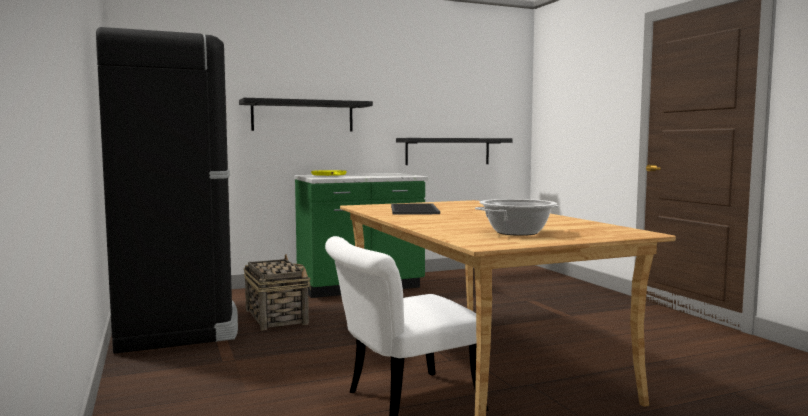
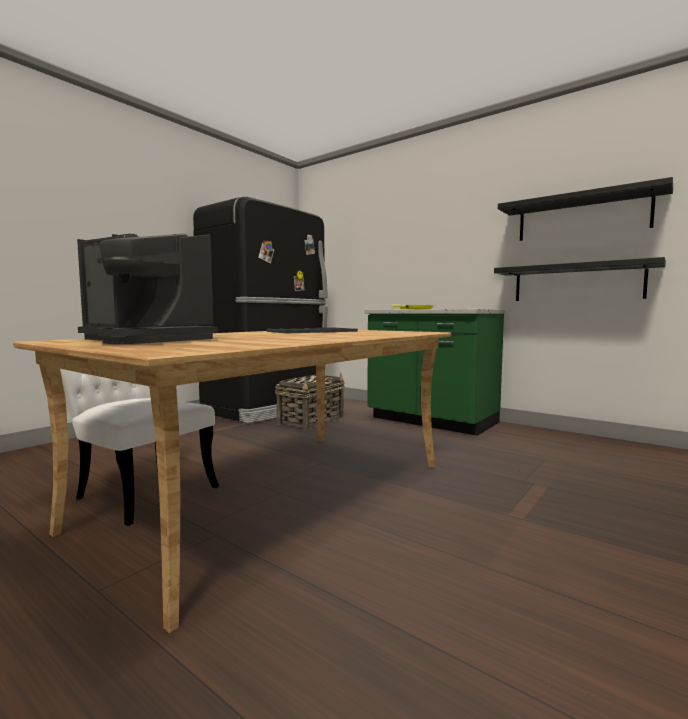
camera: 60 degrees right, 0 degrees up
(303, 116) = (414, 256): black shelf -> black shelf (582, 217)
(517, 232) = (147, 340): cooking pot -> coffee machine

